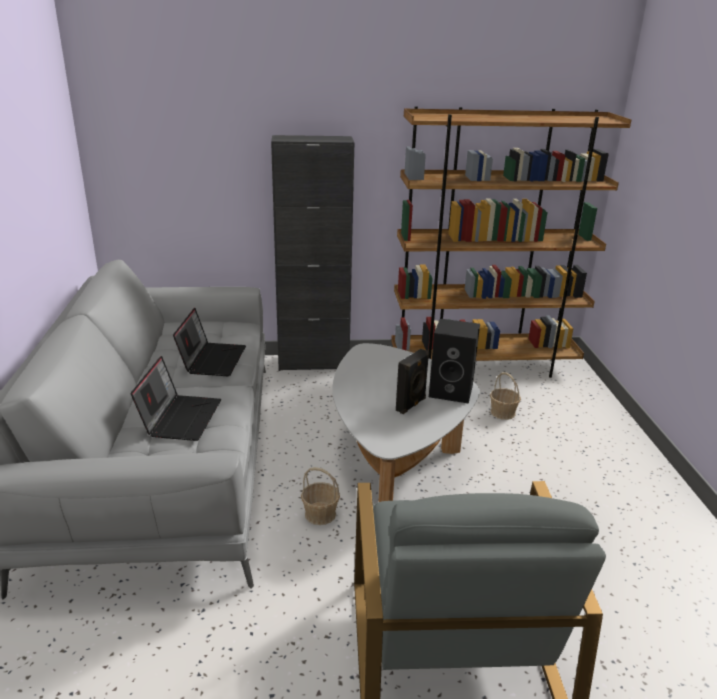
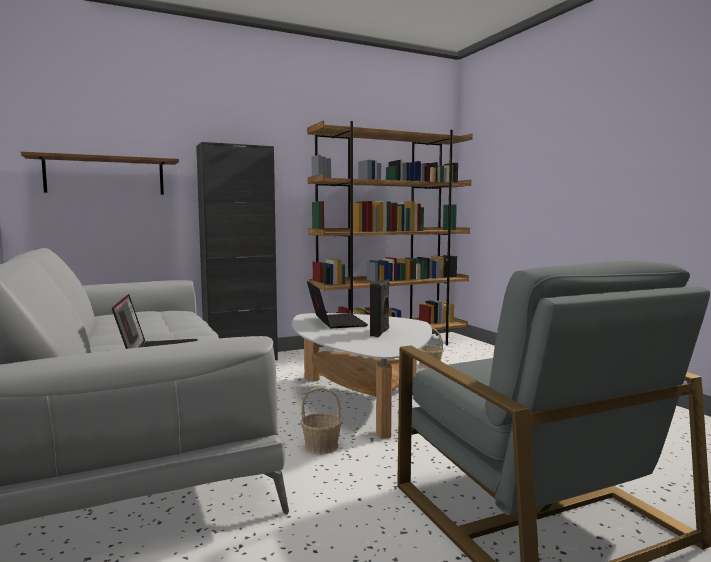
camera: 20 degrees left, 20 degrees down
(179, 170) = (105, 176): none -> brown shelf
(212, 359) = (165, 325): laptop -> laptop (335, 322)
(452, 391) = (406, 324): black speaker -> none

